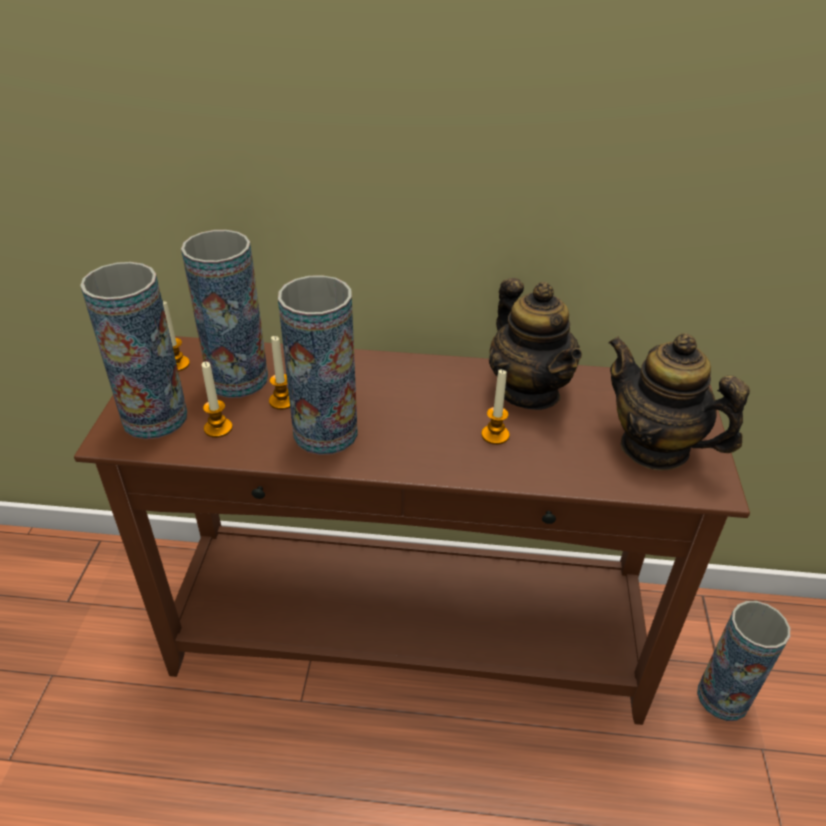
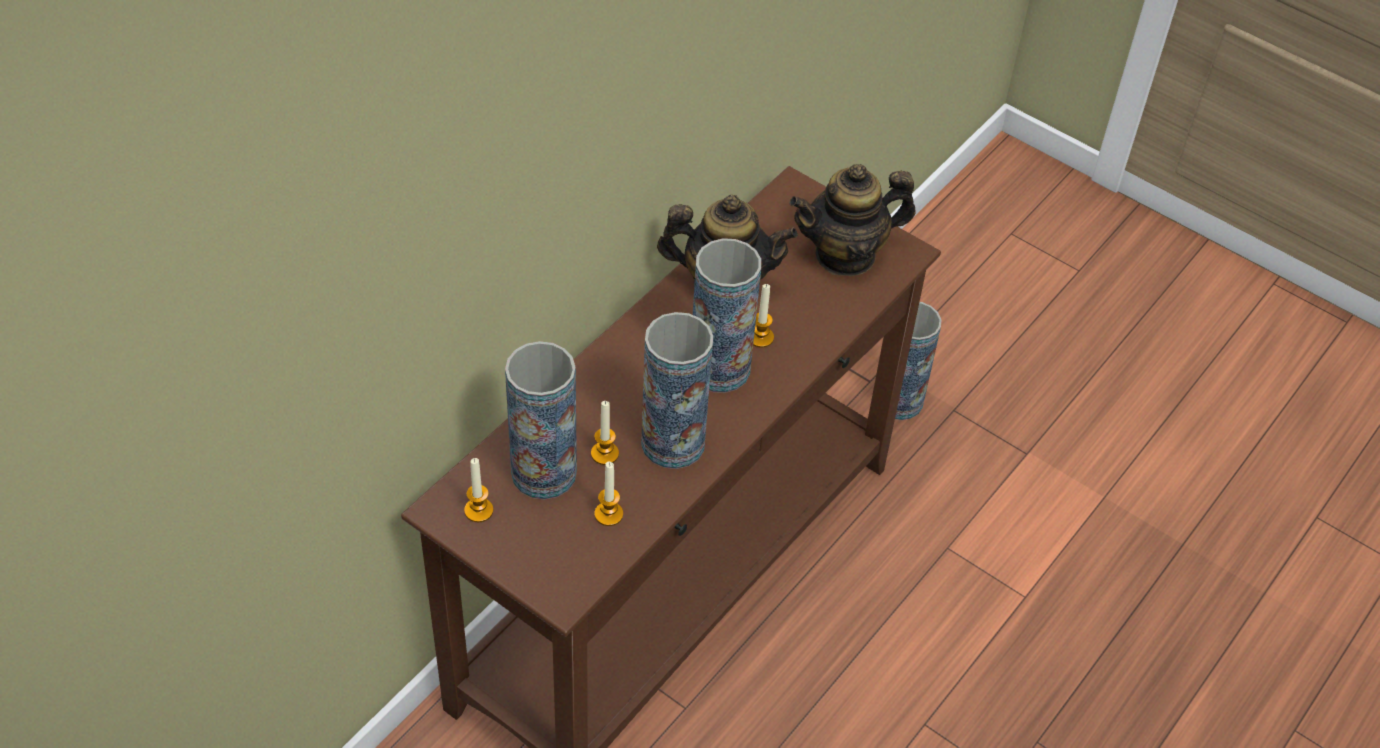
camera: 60 degrees left, 10 degrees up
(155, 418) = (556, 555): vase -> vase (719, 368)

